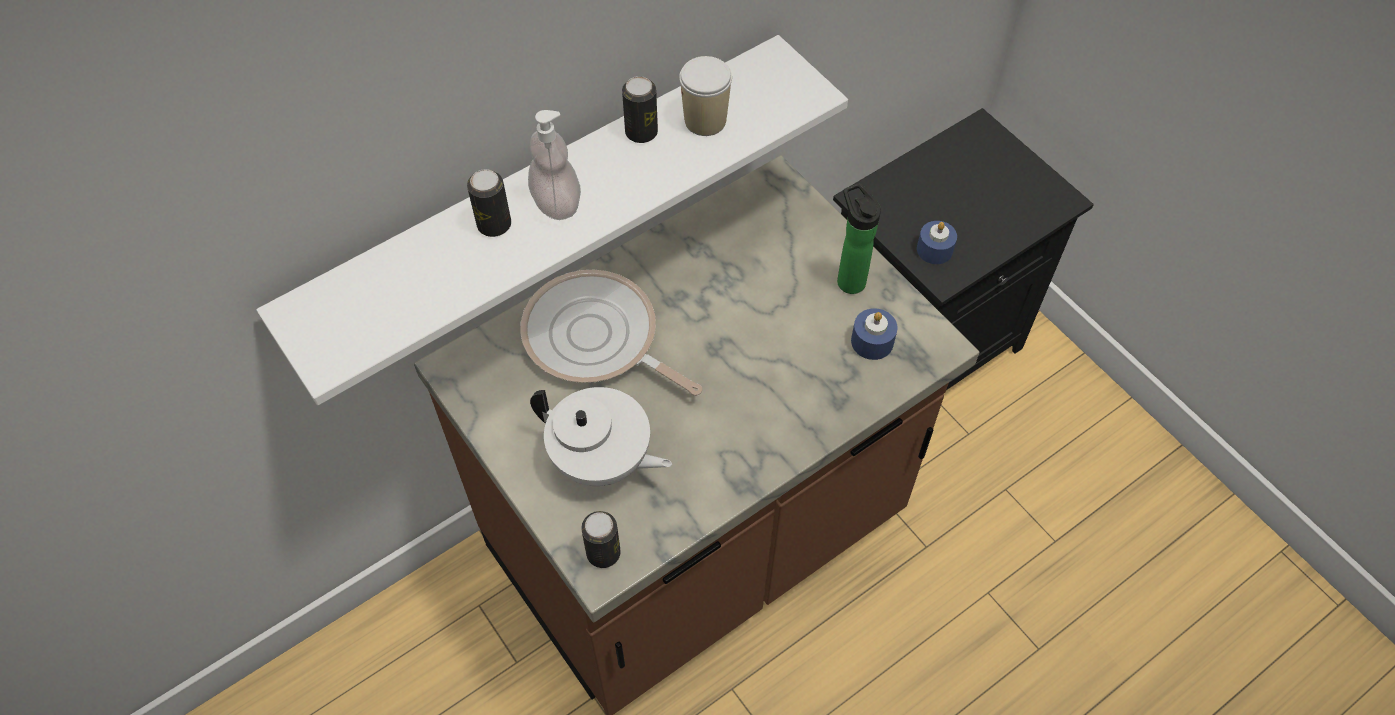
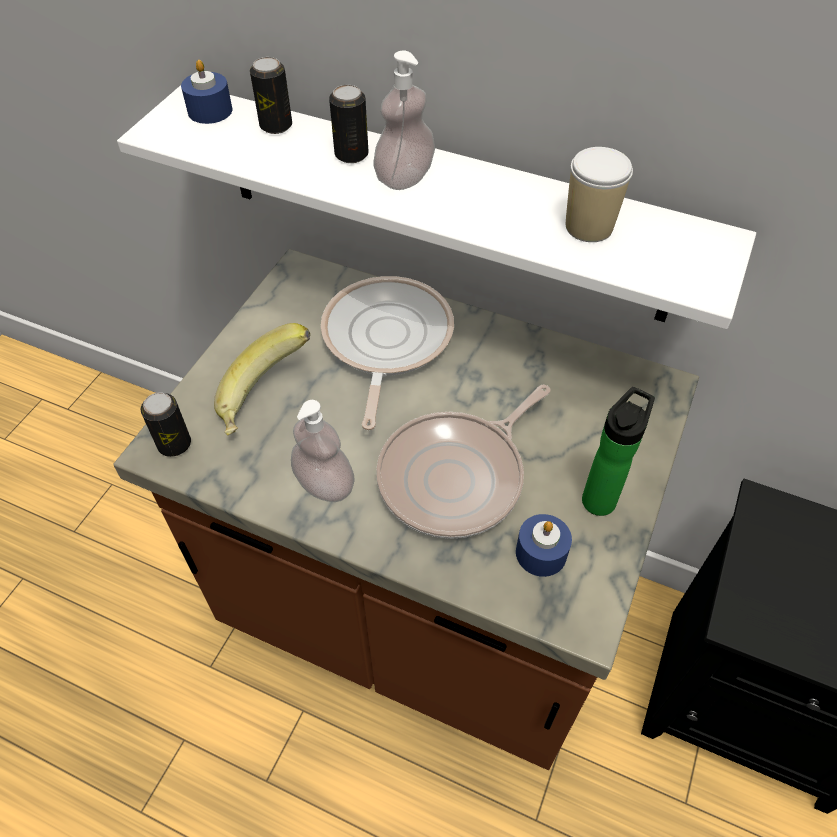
camera: 60 degrees right, 5 degrees down
(601, 460) = (266, 400): white teapot -> banana
(641, 132) = (532, 193): can -> can (276, 126)
(722, 454) = (324, 484): none -> soap dispenser
(773, 359) = (457, 476): none -> frying pan
(934, 249) = (764, 599): blue candle -> blue candle (210, 111)

